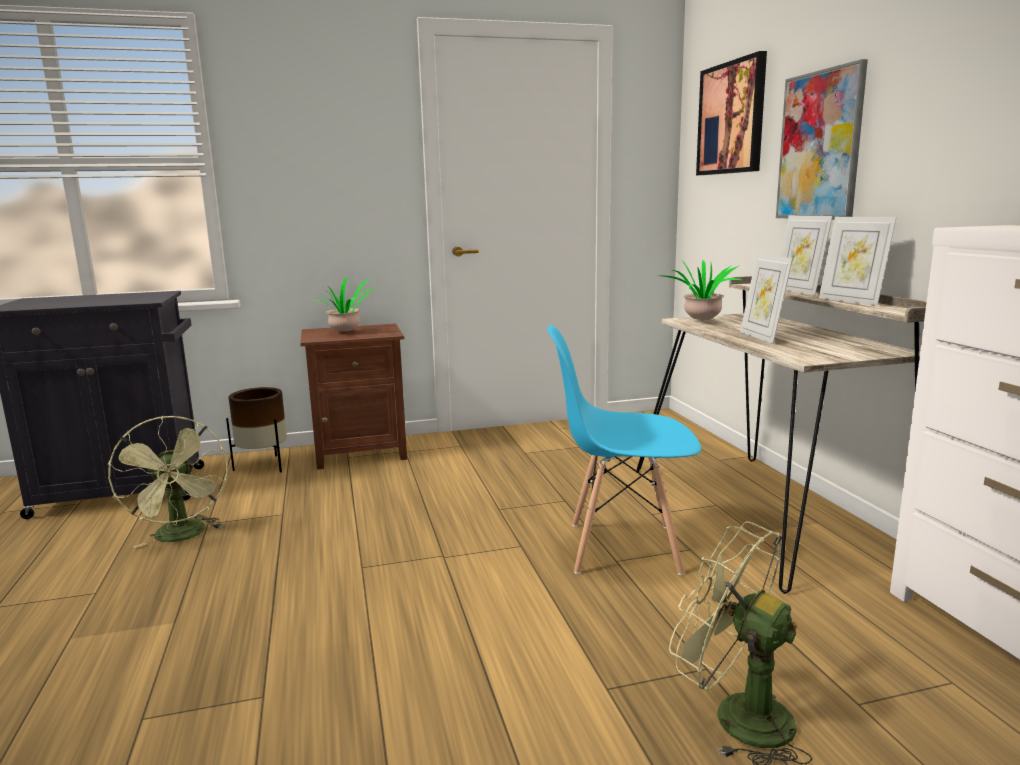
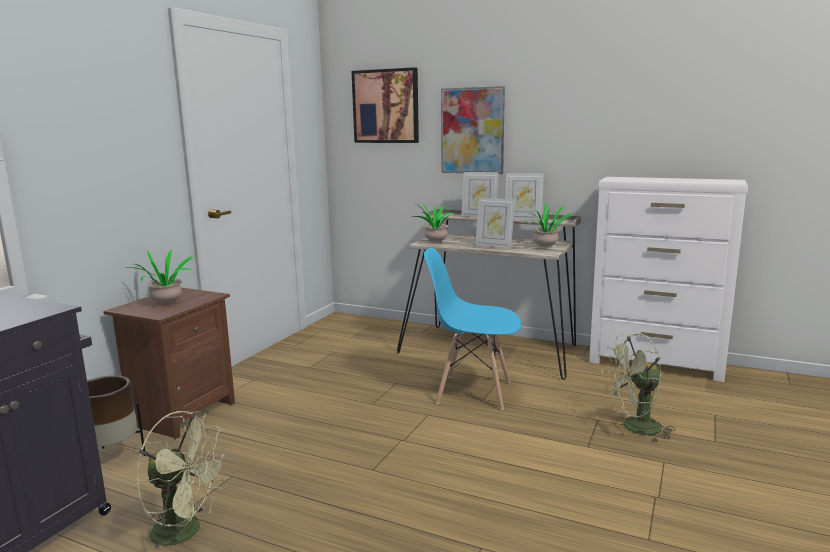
camera: 50 degrees left, 0 degrees up
(622, 548) = (473, 392): blue chair -> blue chair turned 60 degrees clockwise
(838, 352) = (546, 247): none -> potted plant

